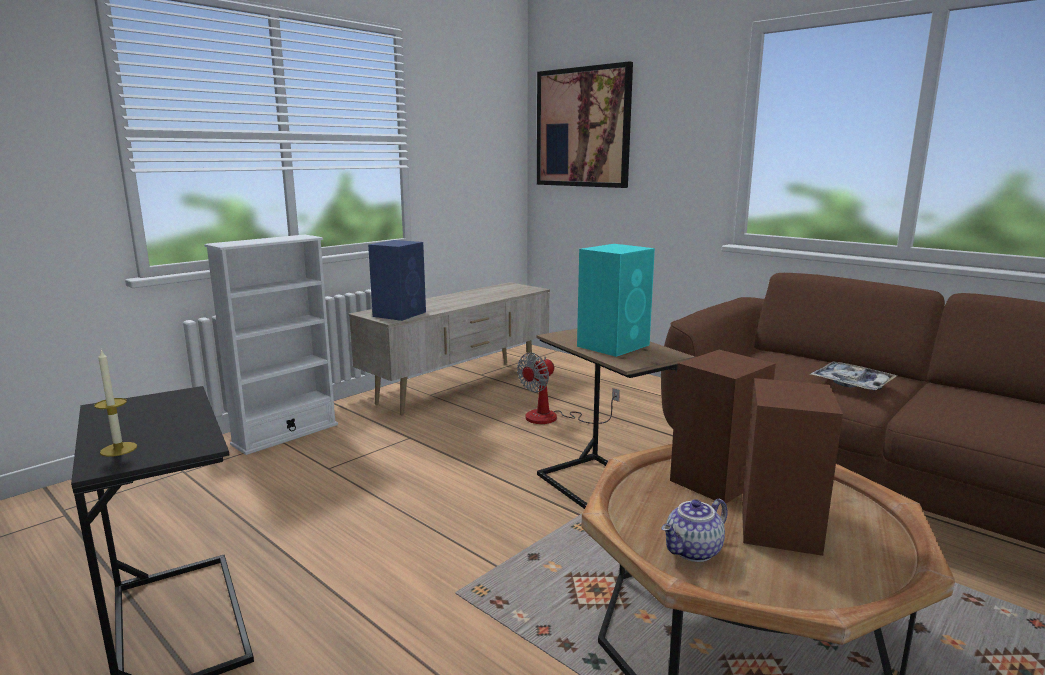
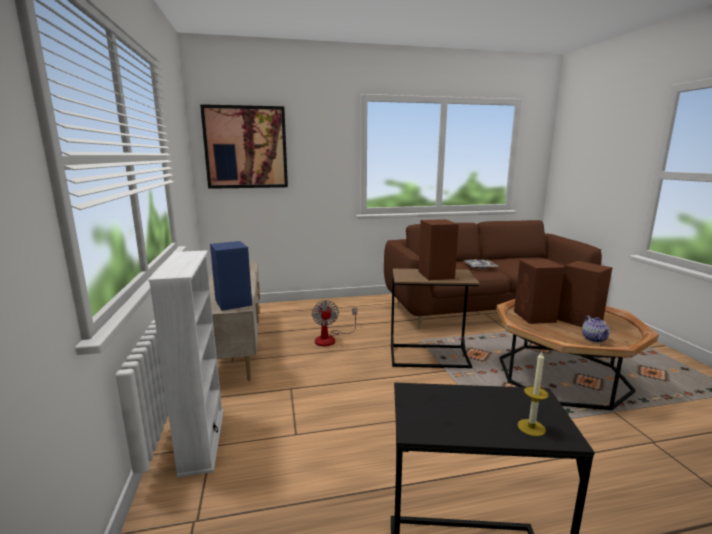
camera: 55 degrees left, 0 degrees up
(614, 345) = (435, 275): turquoise speaker -> brown speaker

